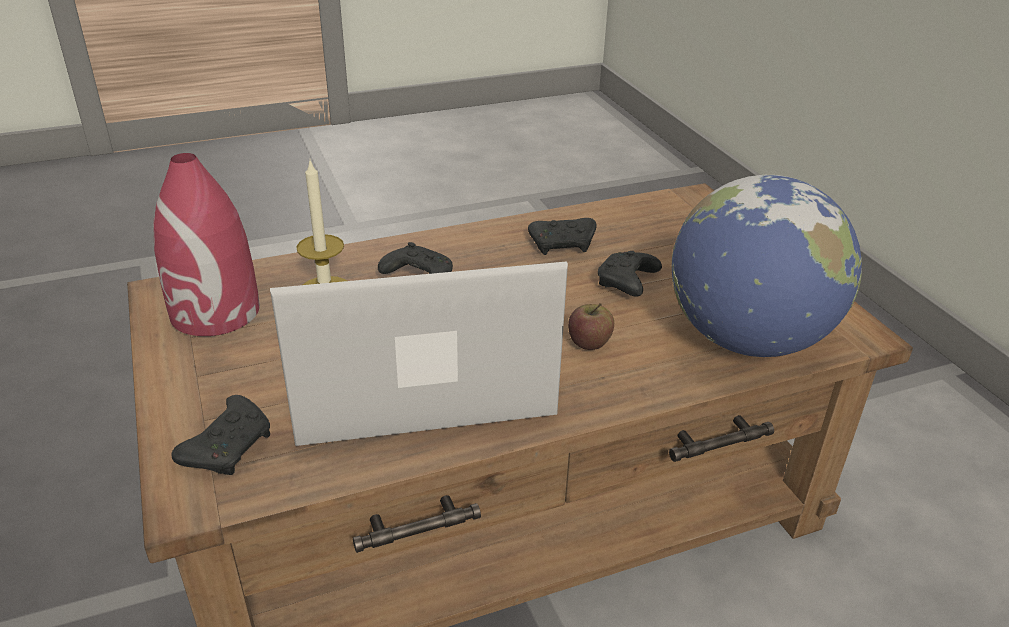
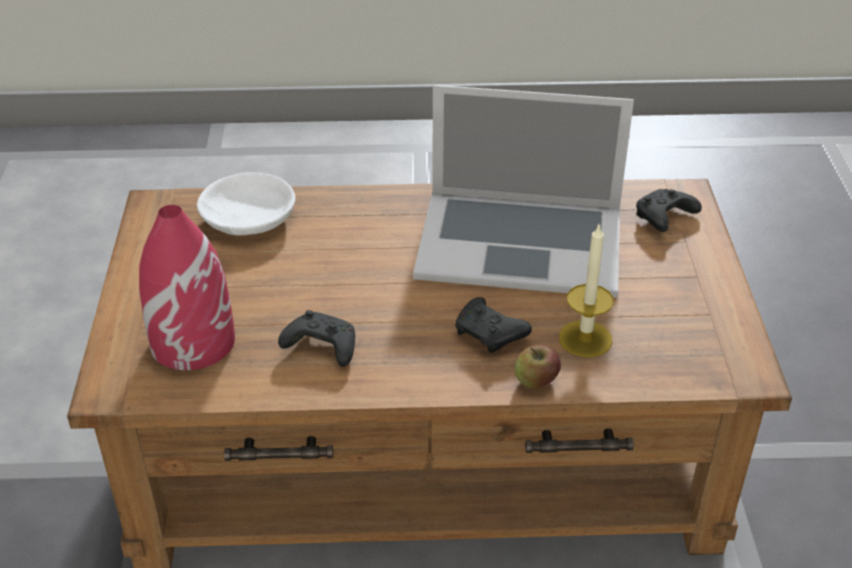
camera: 160 degrees left, 5 degrees up
(216, 312) = (691, 335): red vase -> red vase (192, 341)
(589, 342) = (372, 240): apple -> apple (536, 381)
(627, 284) = (296, 287): black game controller -> none
(747, 339) = (246, 218): globe -> white bowl

